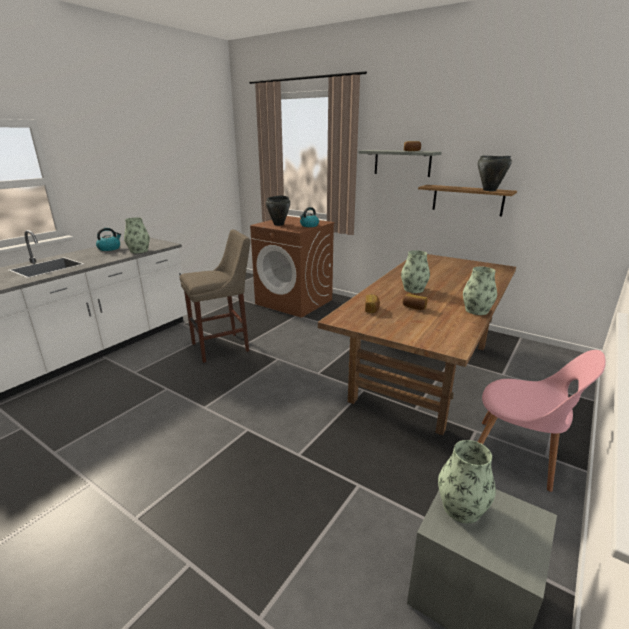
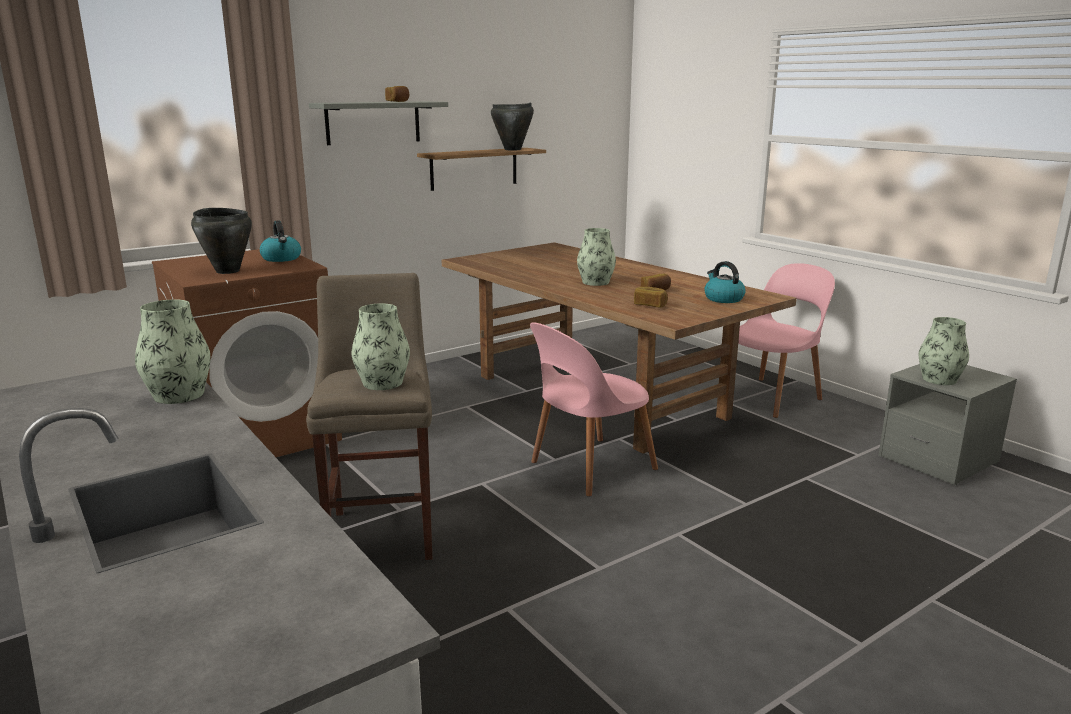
camera: 70 degrees left, 5 degrees down
(109, 248) = (73, 429): kettle -> kettle (723, 299)
(314, 386) = (589, 467): none -> pink chair
(476, 310) = (680, 275): vase -> vase (383, 383)

